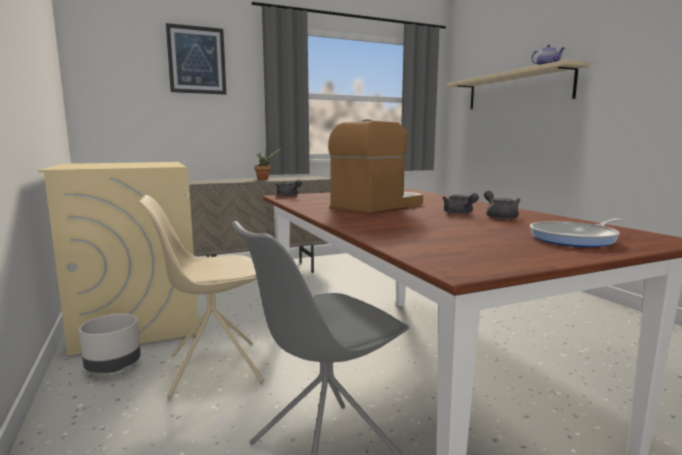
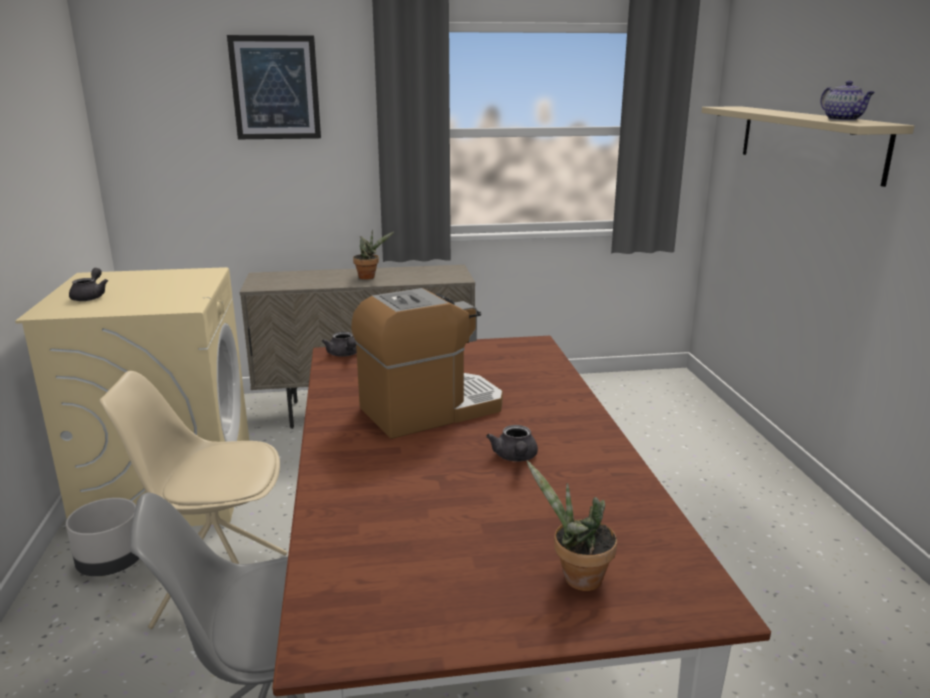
camera: 15 degrees right, 10 degrees up
(499, 216) = (560, 478): grey teapot -> grey teapot (90, 296)
(576, 238) = (576, 578): frying pan -> potted plant

